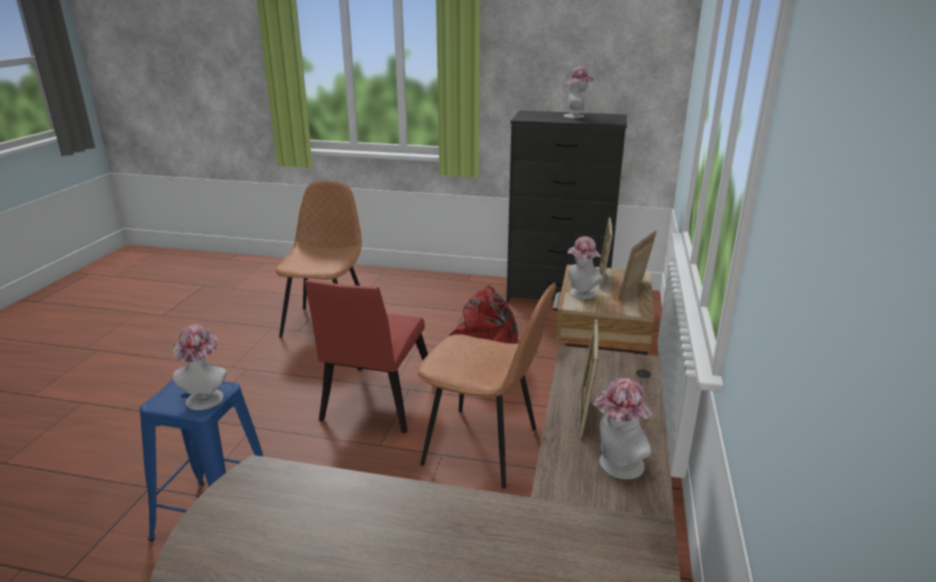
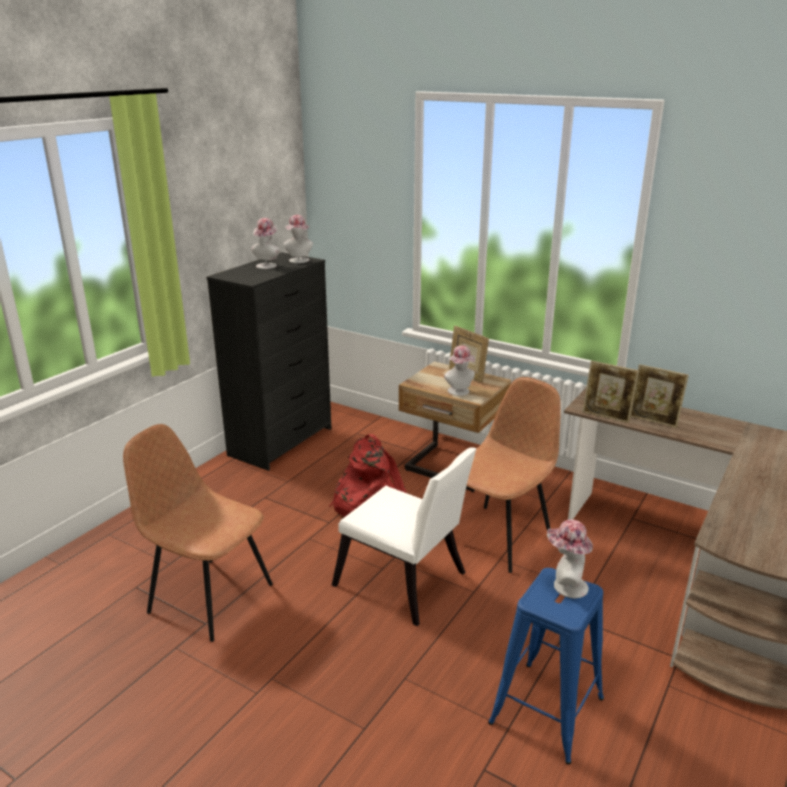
camera: 70 degrees left, 0 degrees up
(375, 403) = (405, 584): red chair -> white chair
(602, 279) = (438, 379): picture frame -> picture frame (606, 416)
(616, 466) = (704, 424): hat -> hat (299, 261)

